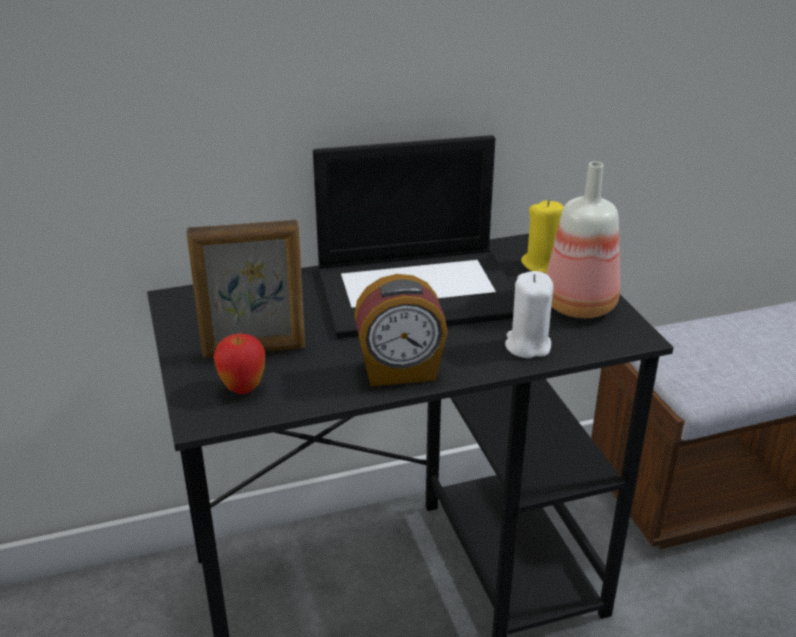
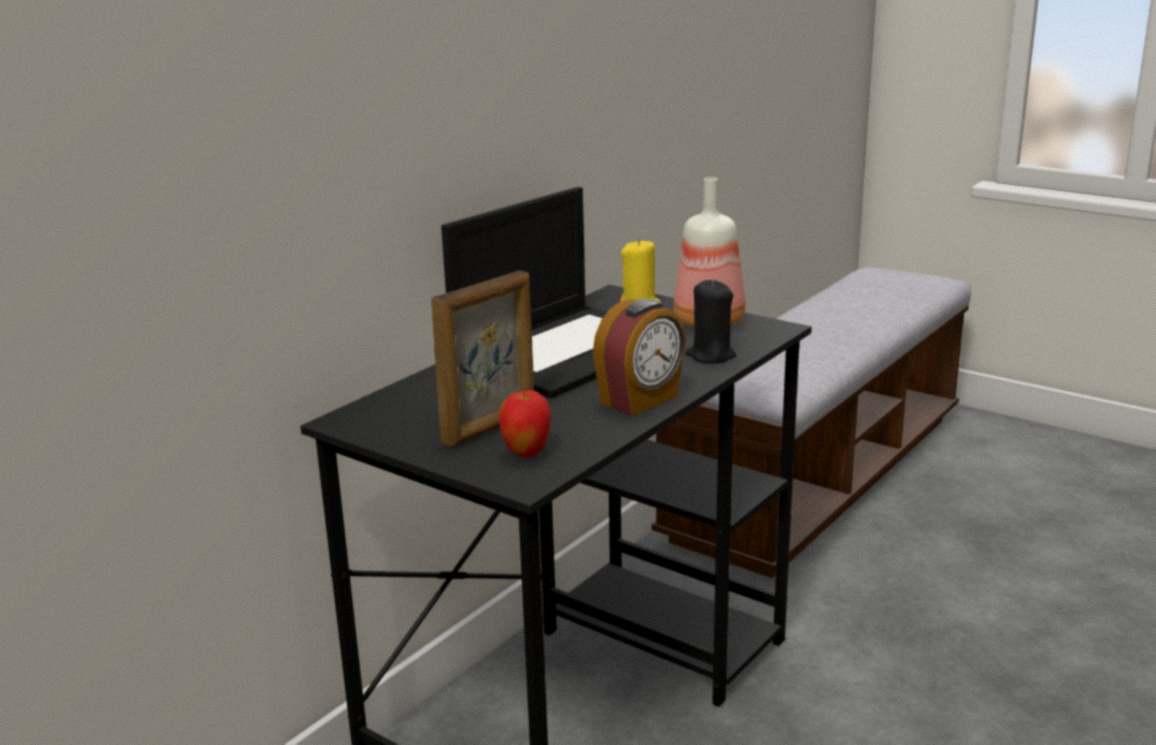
camera: 35 degrees left, 10 degrees down
(527, 345) = (710, 355): white candle -> black candle

